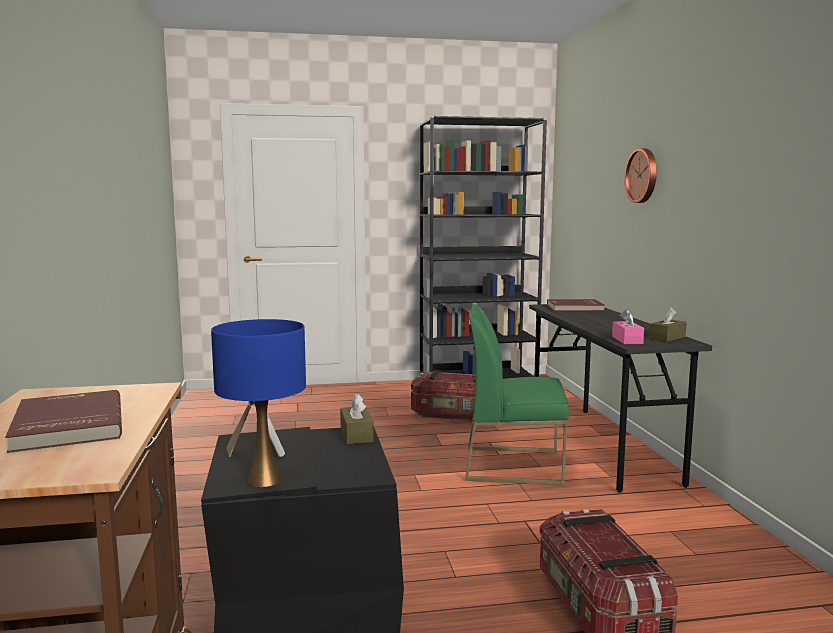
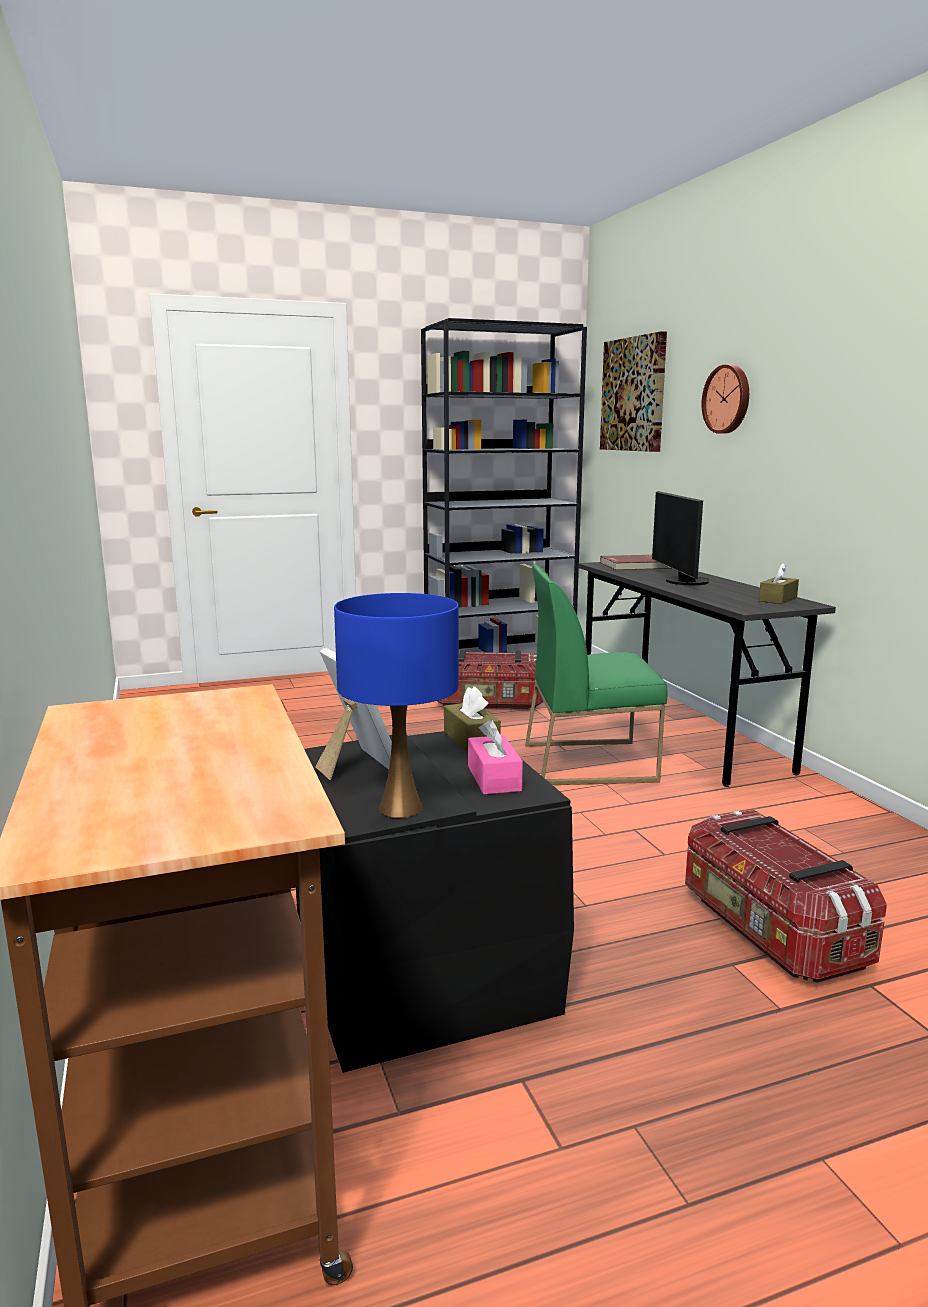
camera: 10 degrees left, 5 degrees up
(66, 425) = (177, 755): red book -> none
(584, 172) = (634, 394): none -> picture
(600, 321) = (682, 581): none -> monitor
(627, 340) = (735, 604): pink tissue box -> pink tissue box (494, 778)

